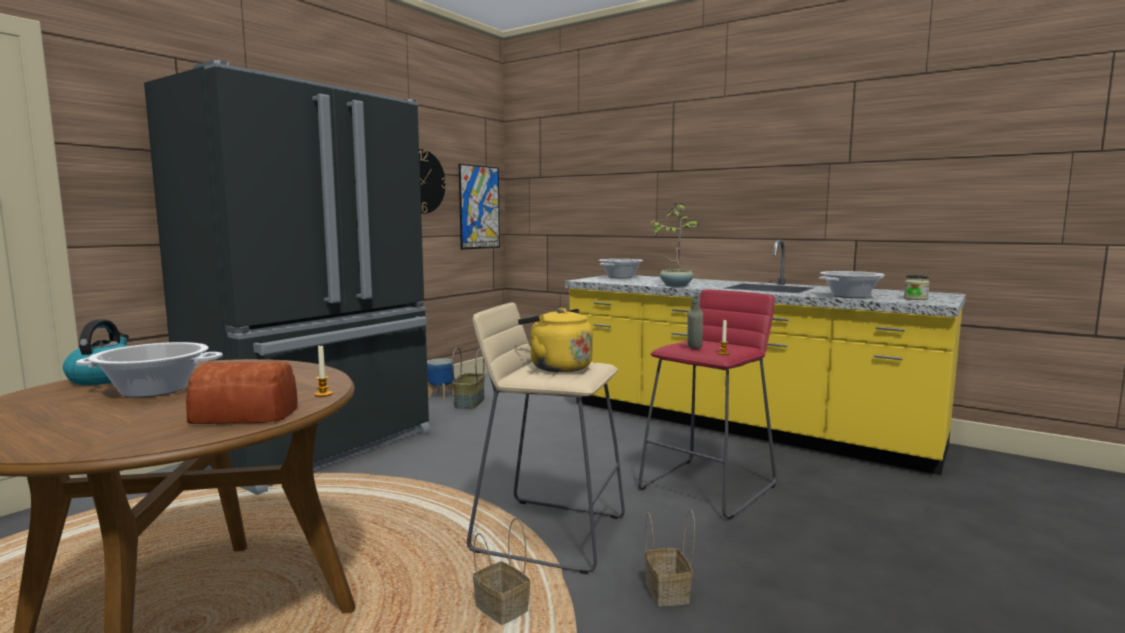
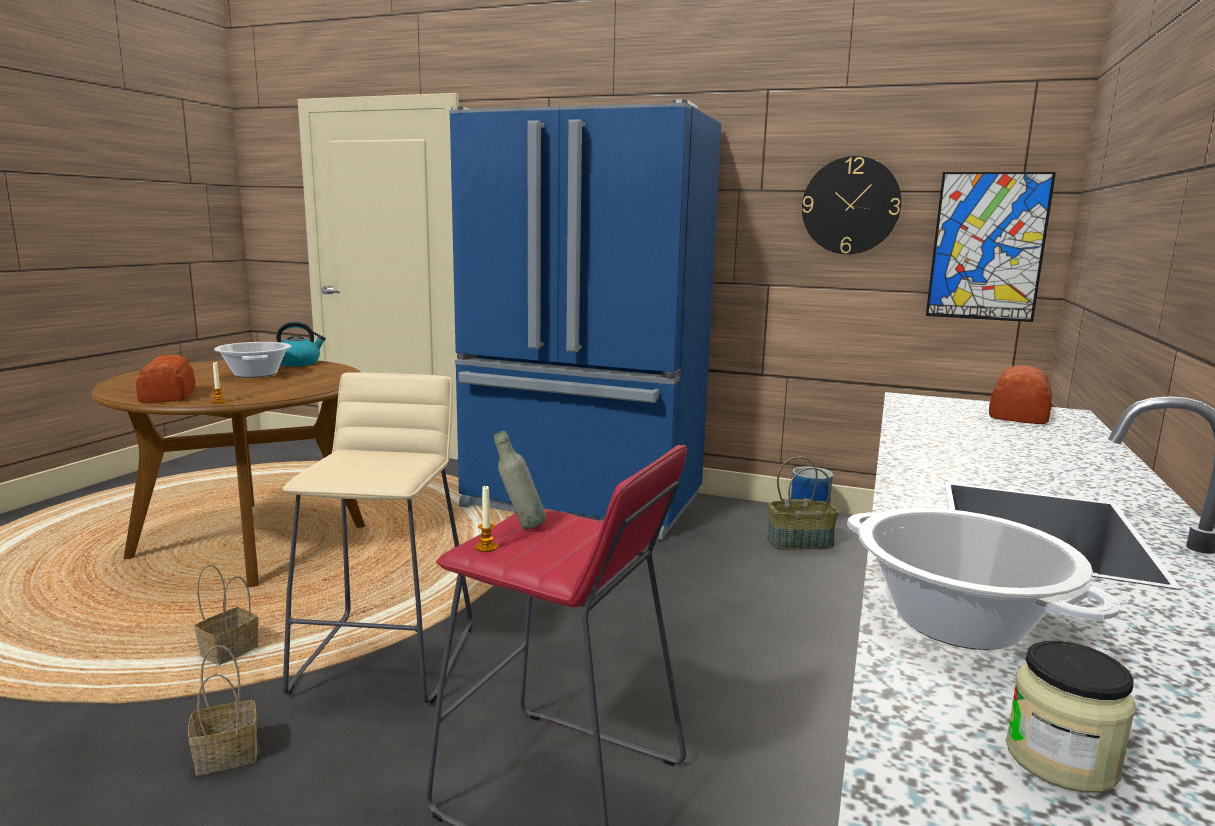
camera: 75 degrees right, 5 degrees up
(318, 447) = (582, 502): black fridge -> blue fridge
(557, 367) = (377, 462): yellow kettle -> none
(620, 277) = (1017, 415): cooking pot -> bread
(675, 286) = (918, 448): potted plant -> none

